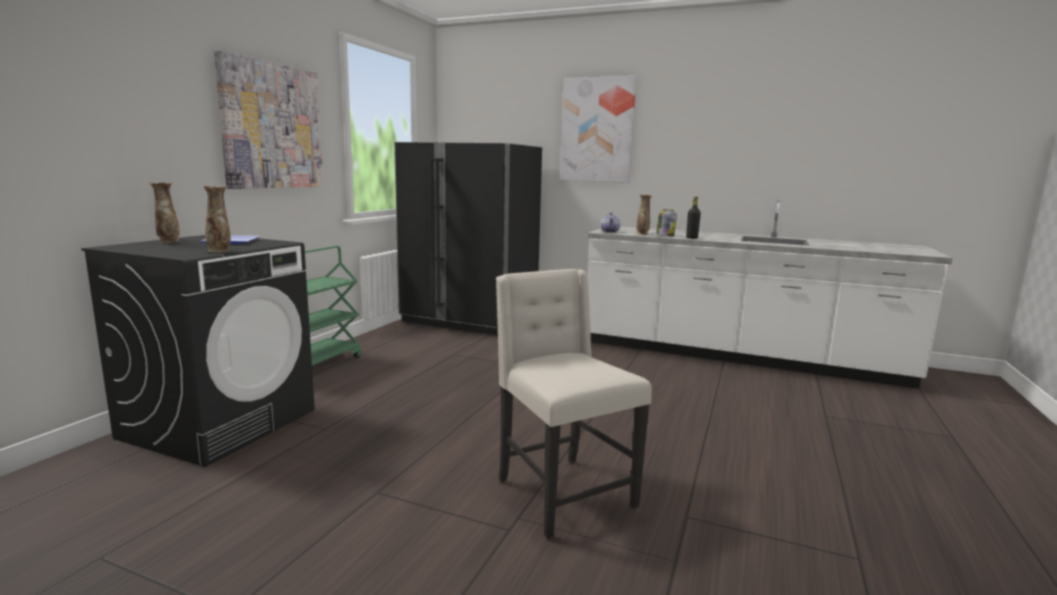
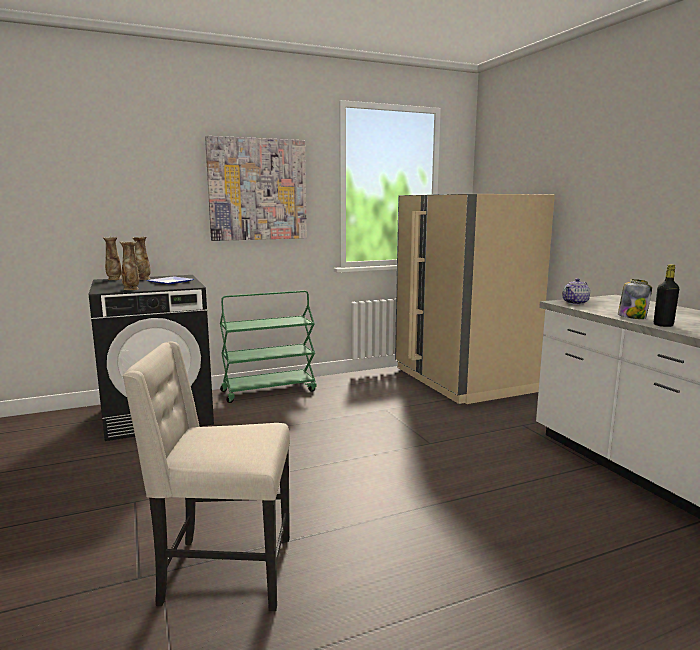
camera: 45 degrees right, 0 degrees up
(470, 320) = (461, 380): black fridge -> beige fridge
(562, 493) = (224, 572): beige chair -> beige chair turned 105 degrees counterclockwise
(597, 130) = (614, 170): picture -> none
(642, 234) = (608, 311): vase -> vase (114, 279)

